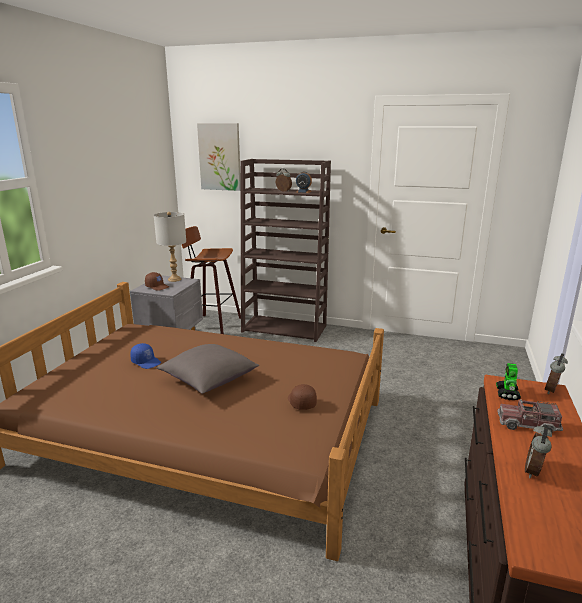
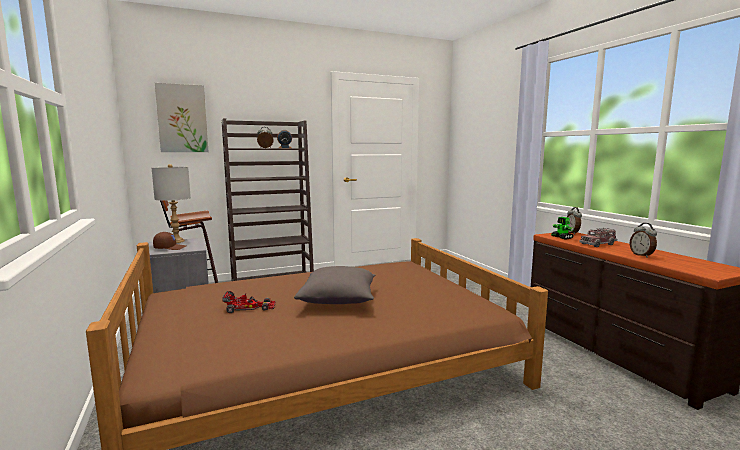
camera: 40 degrees left, 10 degrees down
(146, 362) = (250, 307): blue cap -> toy car
(301, 402) = (430, 291): brown cap -> none

